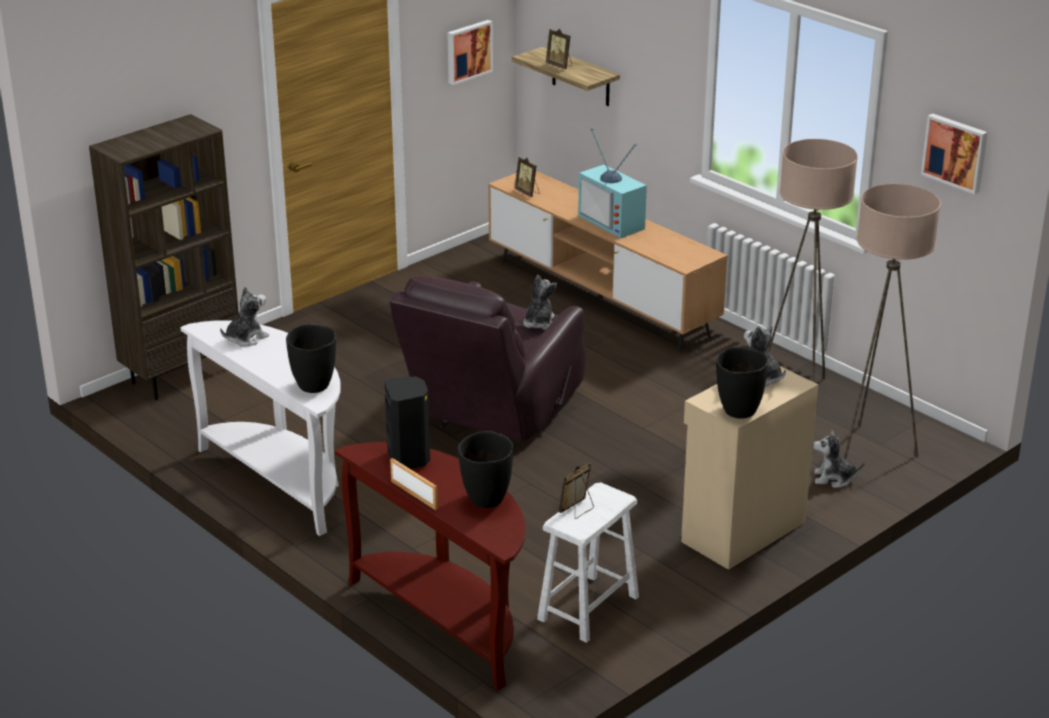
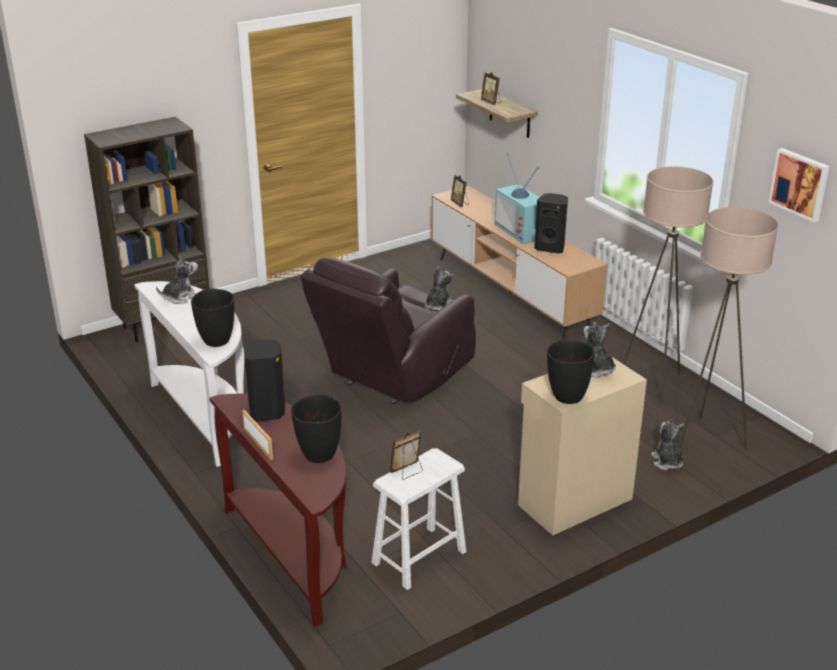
camera: 10 degrees right, 0 degrees up
(468, 51) = (423, 88): picture -> none
(655, 240) = (550, 248): none -> black speaker
(834, 479) = (667, 462): plush toy -> plush toy turned 60 degrees clockwise

